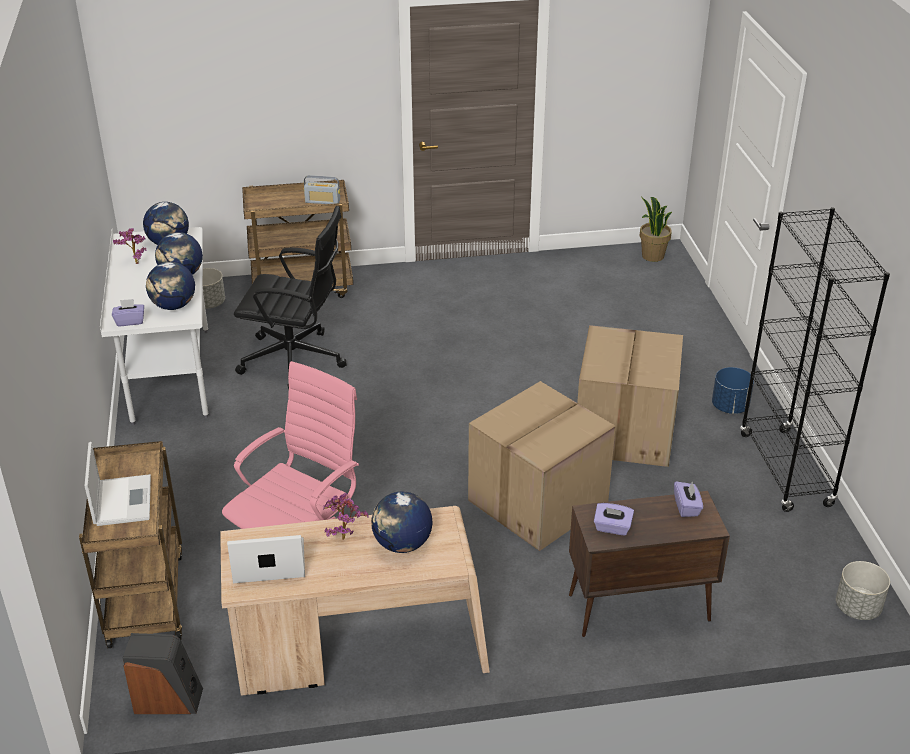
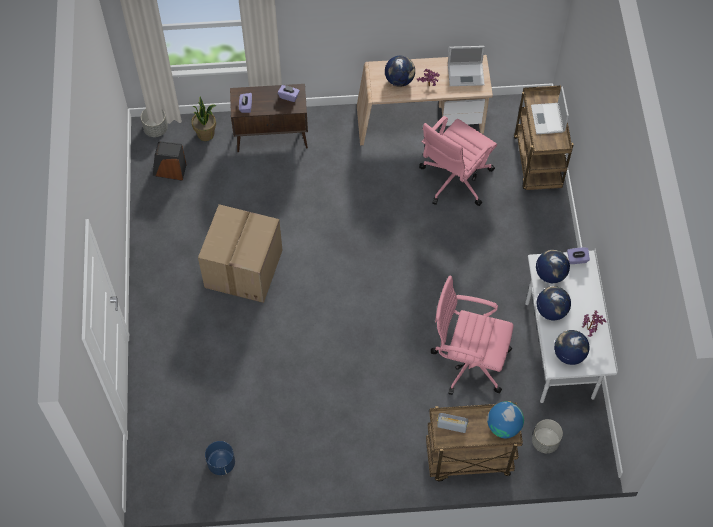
camera: 175 degrees left, 25 degrees up
(168, 699) = (514, 105): speaker -> speaker (169, 170)
(261, 203) = (503, 426): none -> globe
(295, 361) = (468, 361): black office chair -> pink office chair
(538, 503) = (312, 212): cardboard box -> none
(652, 256) = (159, 483): potted plant -> potted plant (206, 134)
(730, 406) = (164, 287): blue planter -> blue planter (221, 463)
(785, 470) = (151, 227): black bookcase -> none

